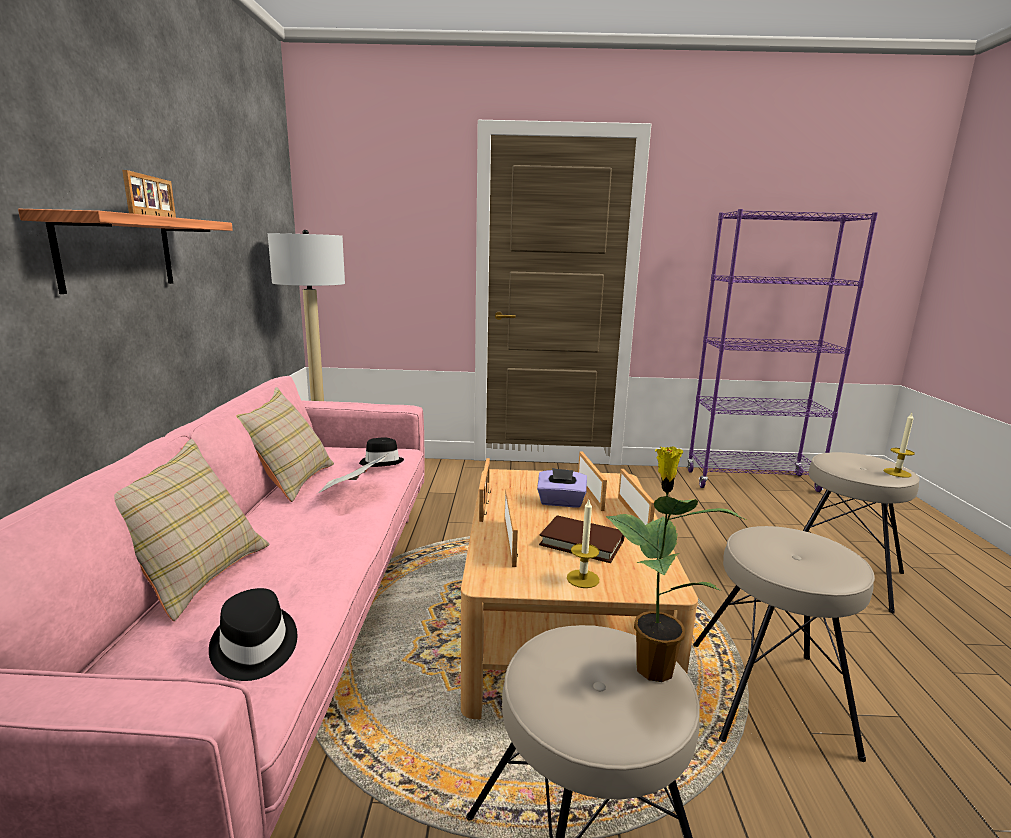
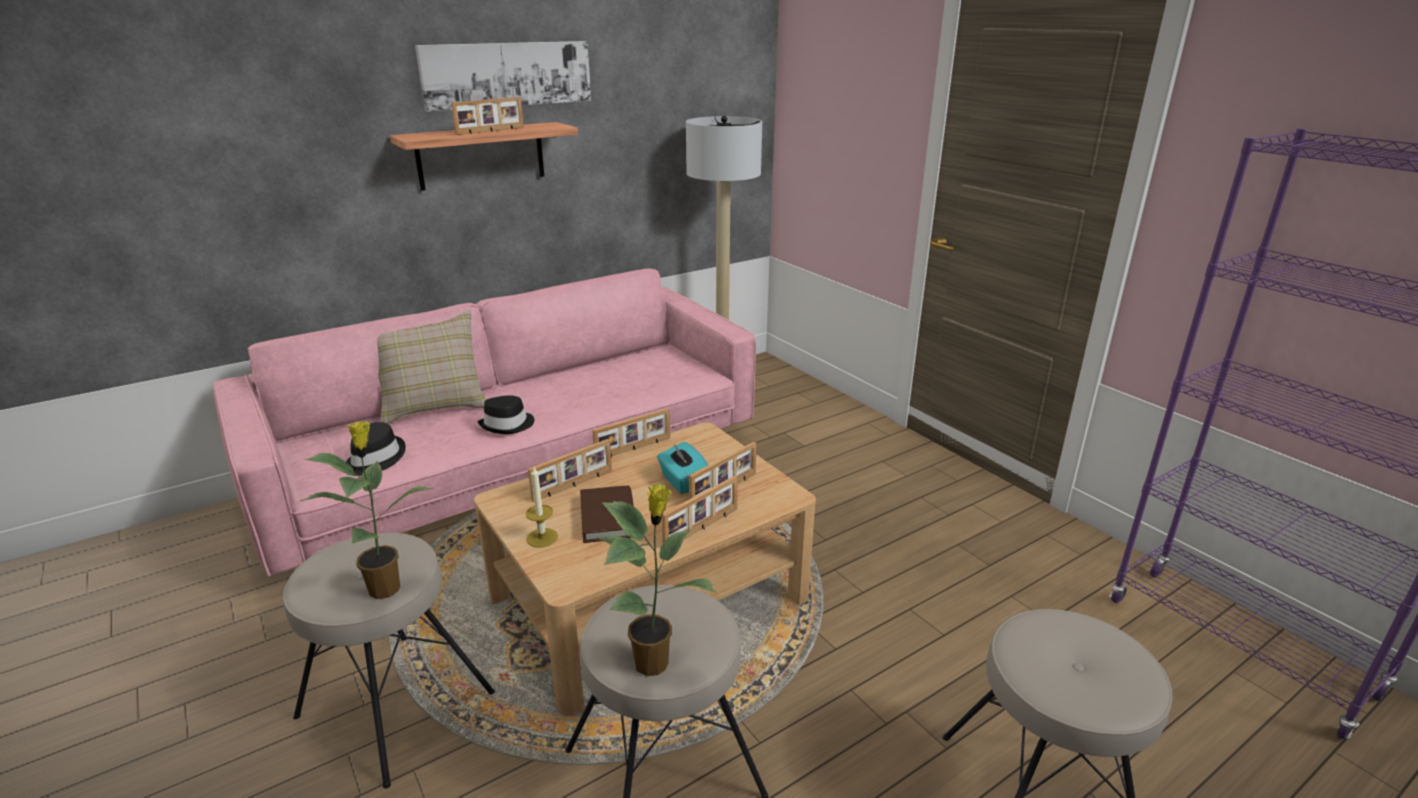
camera: 55 degrees right, 10 degrees up
(132, 155) = (507, 74): none -> picture
(288, 481) = (591, 366): beige pillow -> none
(352, 492) = (600, 394): newspaper -> none
(381, 462) = (672, 378): black hat -> black hat (508, 425)
(561, 502) = (682, 481): purple tissue box -> turquoise tissue box
(838, 564) = (654, 663): none -> potted plant
(897, 473) = (1089, 699): candle -> none

